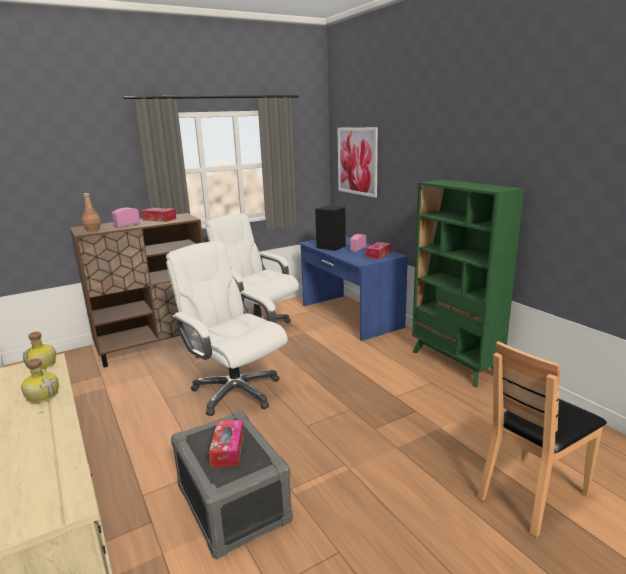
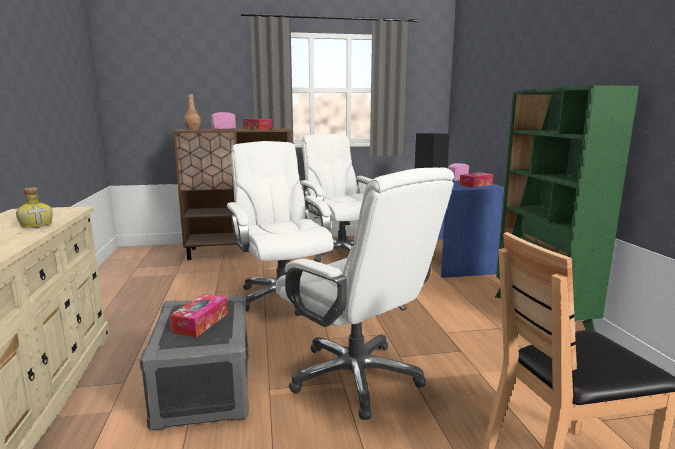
camera: 20 degrees right, 5 degrees down
(43, 365) = (67, 209): bottle -> none
(353, 457) = (357, 377): none -> white office chair
(357, 161) = (472, 87): picture -> none

